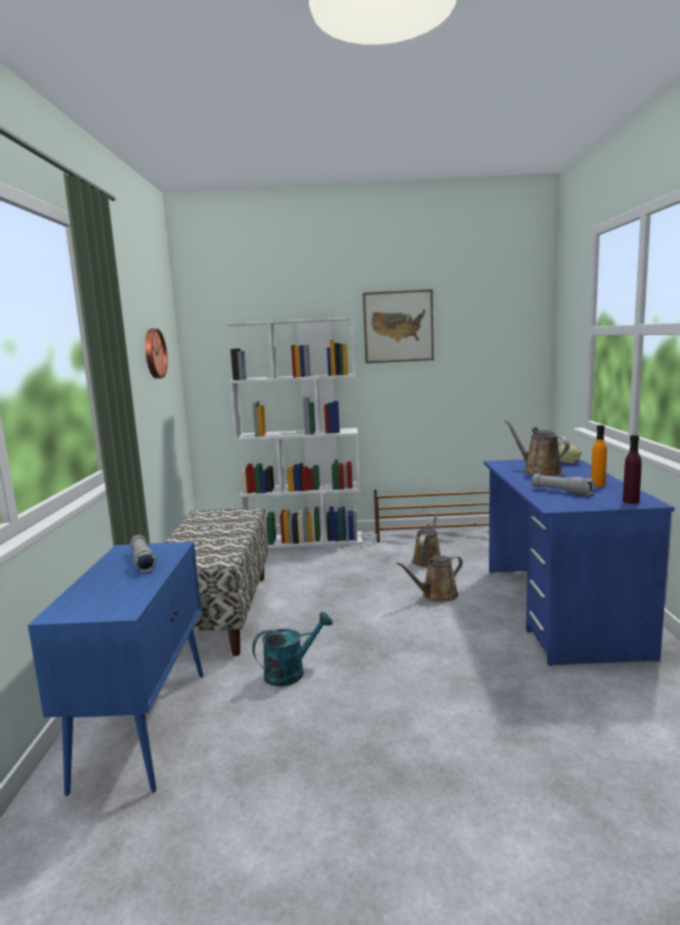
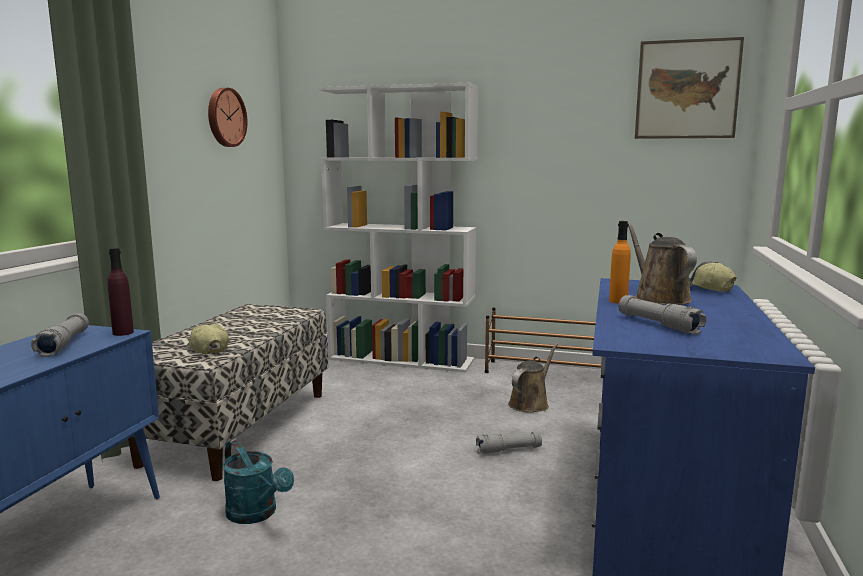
camera: 15 degrees right, 0 degrees up
(209, 551) = (207, 349): none -> cap
(291, 672) = (257, 514): turquoise watering can -> turquoise watering can turned 60 degrees clockwise
(398, 326) = (537, 100): picture -> picture (687, 89)
(437, 595) = (508, 450): brown watering can -> grey flashlight
(598, 485) = (725, 322): orange bottle -> orange bottle (618, 301)
(630, 501) = (749, 350): purple bottle -> purple bottle (123, 333)

